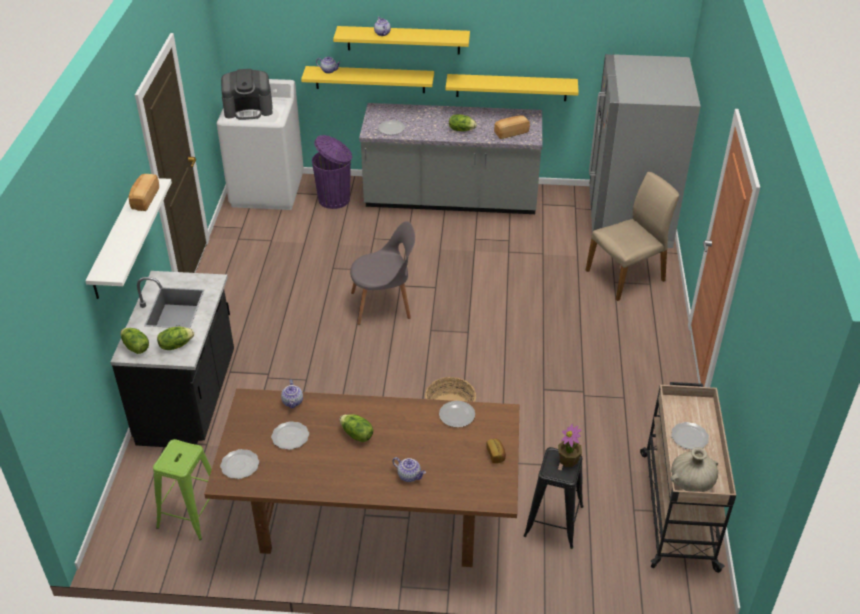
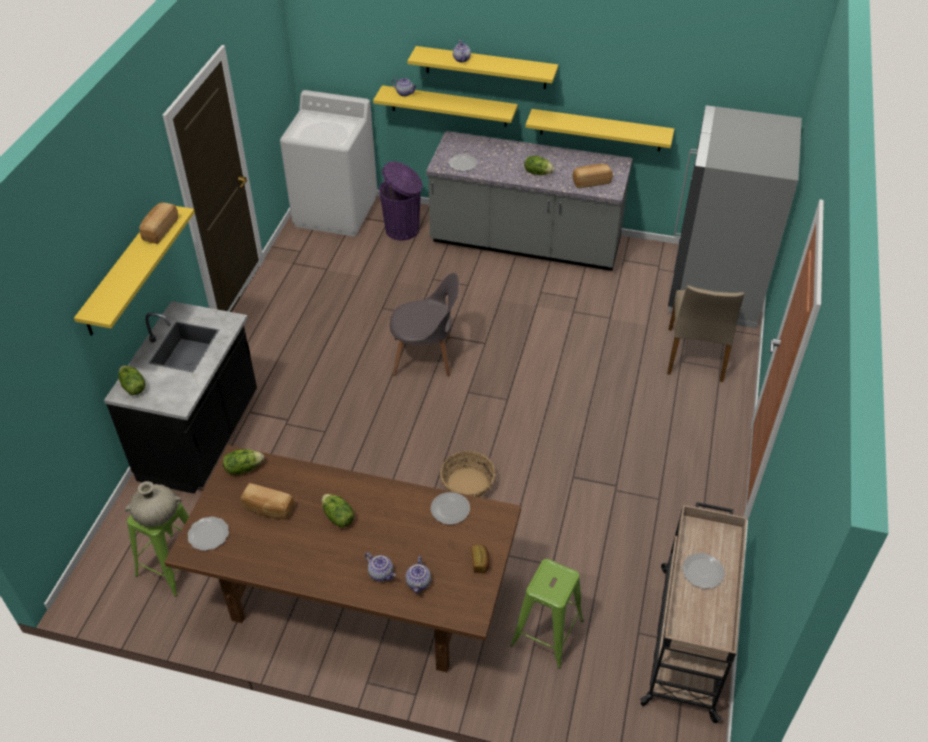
camera: 10 degrees right, 5 degrees up
(116, 239) = (124, 270): white shelf -> yellow shelf
(176, 345) = (174, 390): lettuce -> lettuce (243, 468)
(248, 109) = (316, 127): coffee machine -> none
(290, 436) = (268, 509): plate -> bread
(293, 402) = (281, 469): teapot -> teapot (419, 583)
(554, 520) = (547, 632): black stool -> green stool
(568, 460) = (562, 577): potted plant -> none
(626, 275) = (696, 355): beige chair -> beige chair turned 120 degrees clockwise
(692, 482) = (692, 627): beige vase -> beige vase (157, 515)

